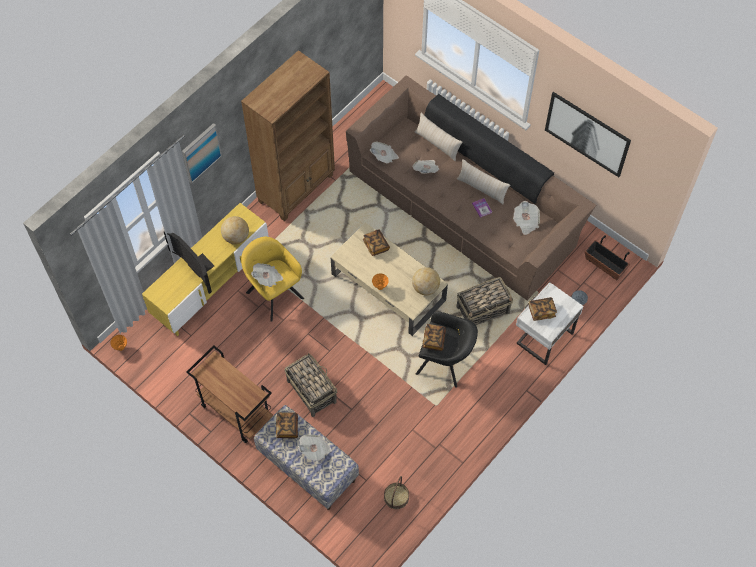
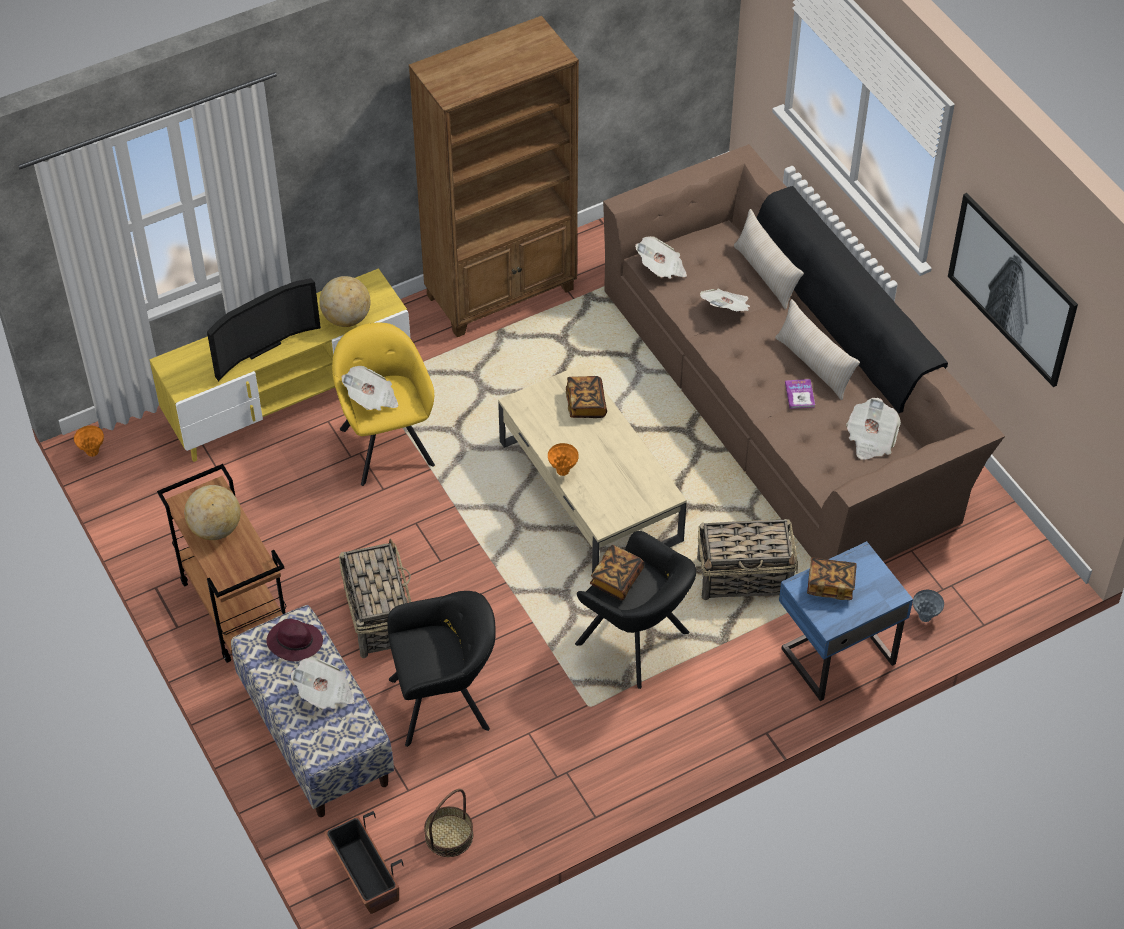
camera: 20 degrees right, 10 degrees down
(197, 267) = (260, 345): television -> television turned 105 degrees counterclockwise
(201, 152) = (316, 136): picture -> none
(287, 428) = (294, 642): book -> purple hat
(364, 427) = (445, 702): none -> black armchair
(425, 287) = (643, 495): globe -> globe (216, 529)
(543, 338) = (835, 655): white nightstand -> blue nightstand
(605, 265) = (1004, 568): planter -> planter (365, 875)

